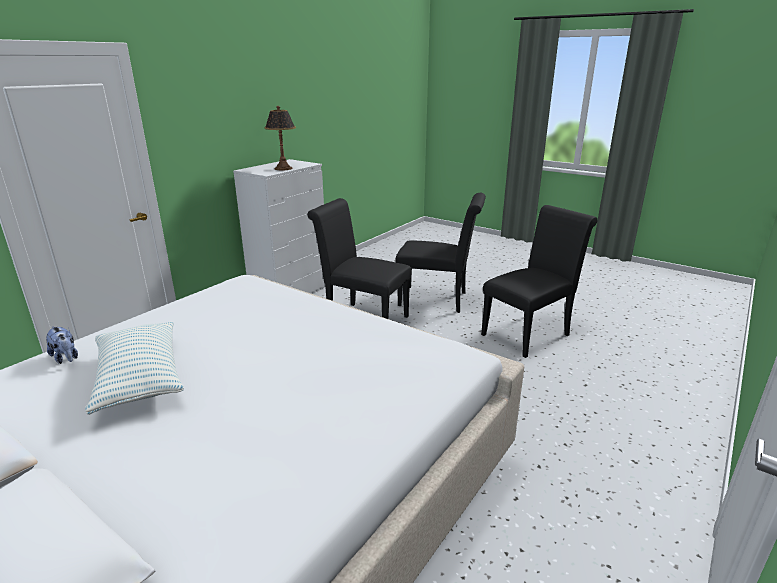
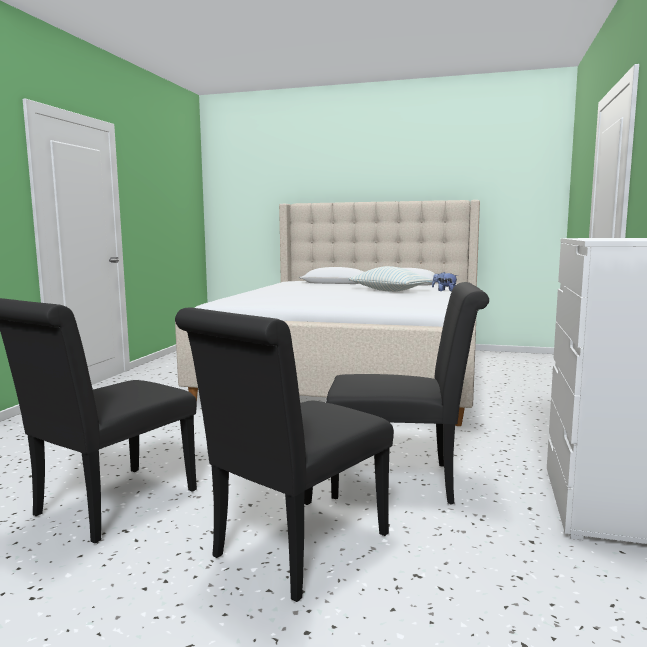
camera: 160 degrees right, 15 degrees down
(283, 168) = (597, 238): table lamp -> none
(438, 300) = (294, 550): black chair -> black chair turned 45 degrees counterclockwise

